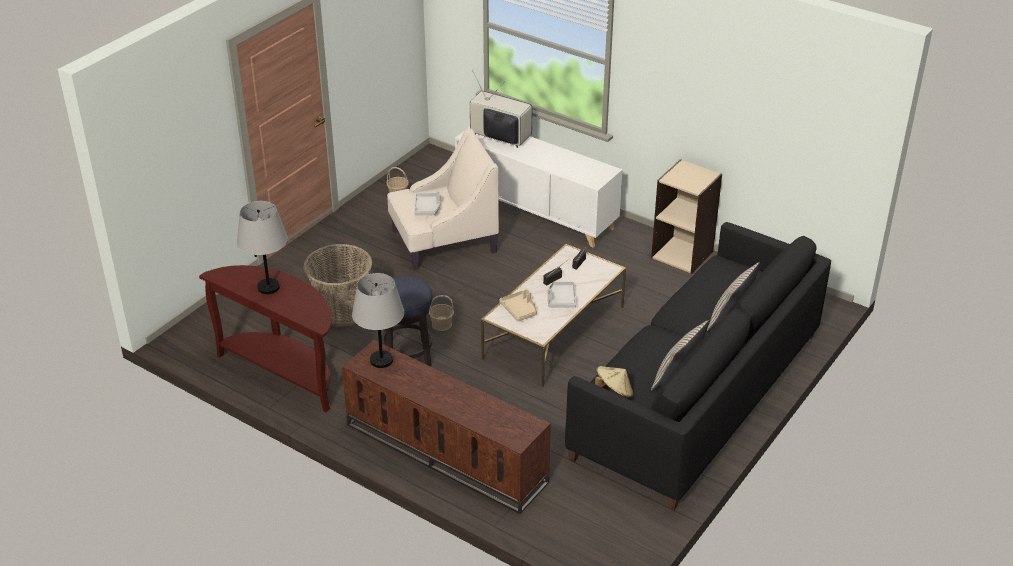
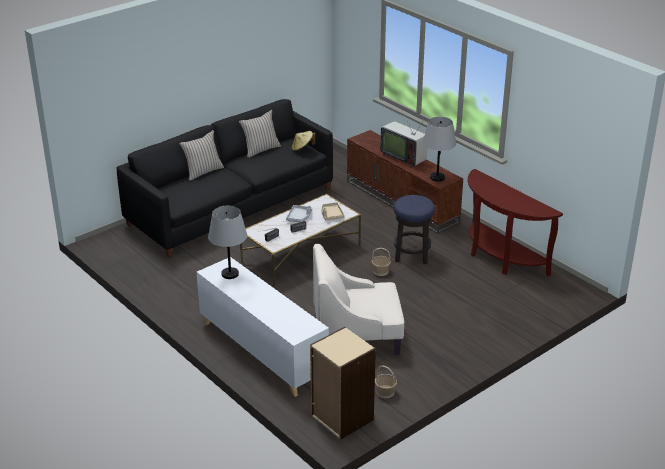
camera: 165 degrees left, 5 degrees down
(268, 287) = (511, 199): grey table lamp -> grey table lamp (230, 274)
(342, 309) = (454, 293): basket -> none
(427, 208) = (373, 293): grey tray -> none
(500, 138) = (285, 319): television -> television (404, 156)
(682, 254) = (166, 293): beige bookcase -> beige bookcase (341, 418)

